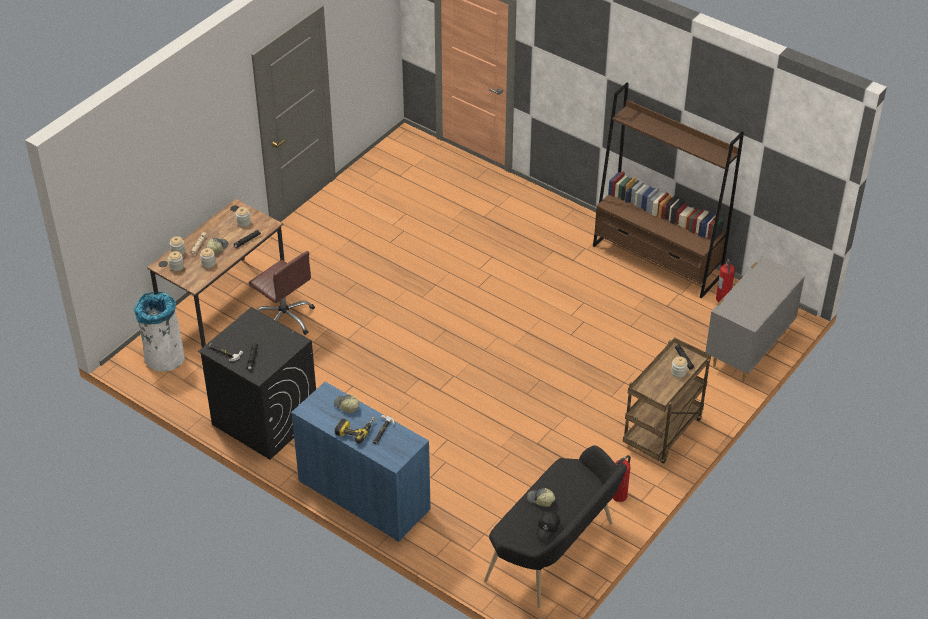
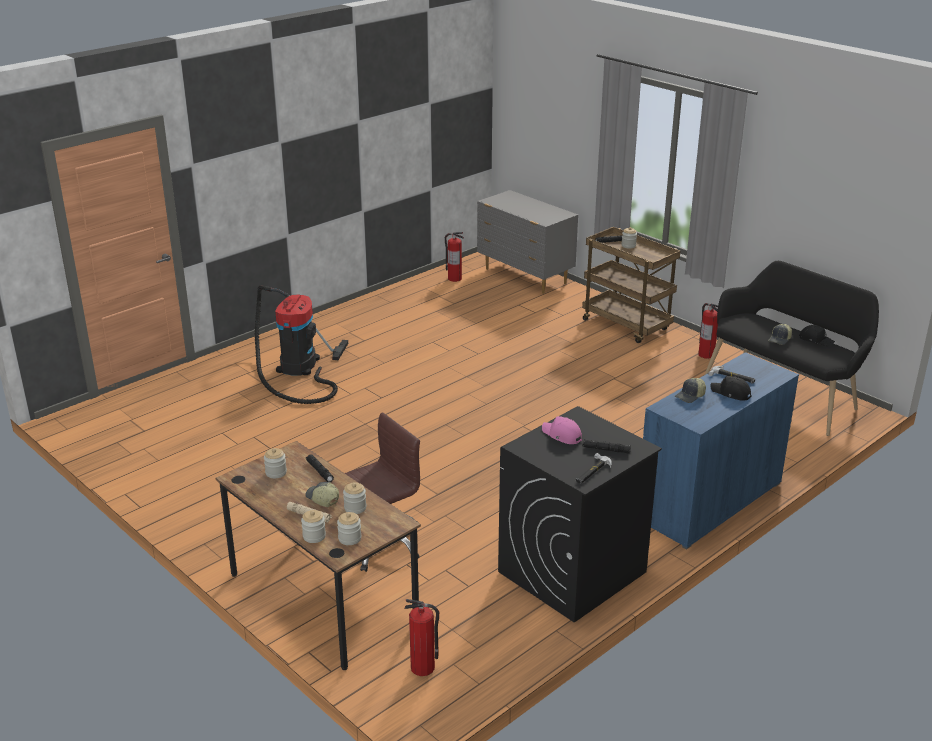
camera: 80 degrees left, 15 degrees down
(164, 358) = (423, 667): white trash can -> fire extinguisher
(268, 335) = (561, 435): none -> pink cap
(355, 429) = (731, 393): power drill -> black cap
(512, 231) = (298, 368): none -> vacuum cleaner
(657, 261) = (387, 300): brown bookcase -> none

